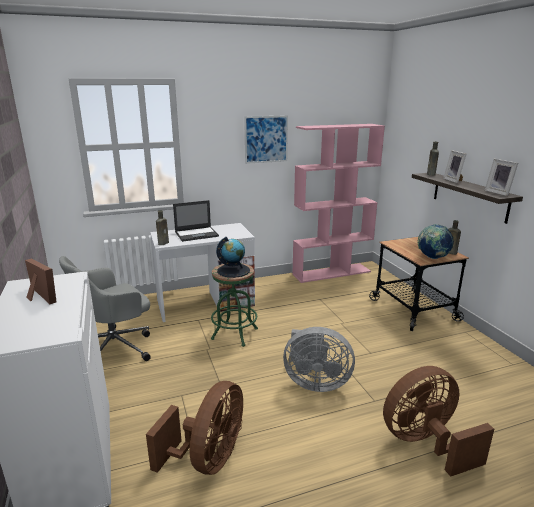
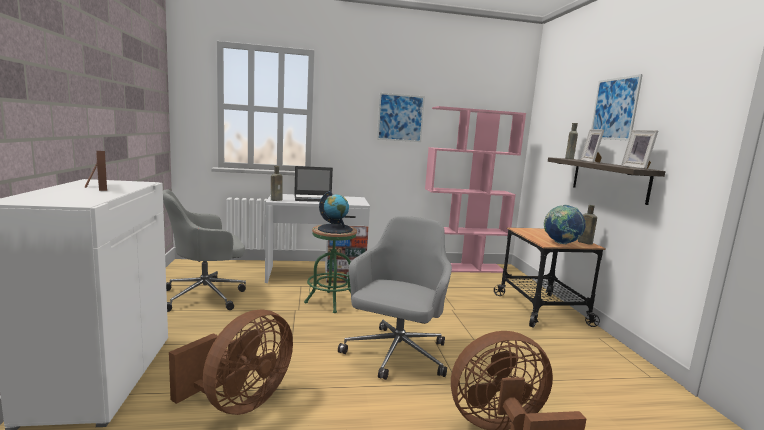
camera: 10 degrees right, 10 degrees down
(315, 382) = (396, 355): grey fan -> grey office chair
(474, 132) = (614, 109): none -> picture

